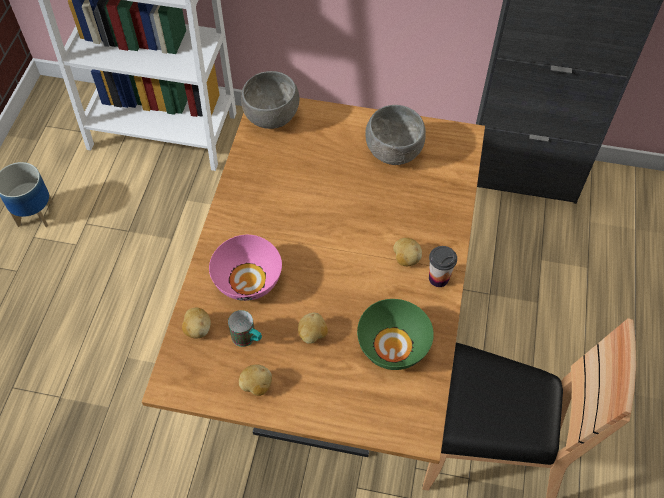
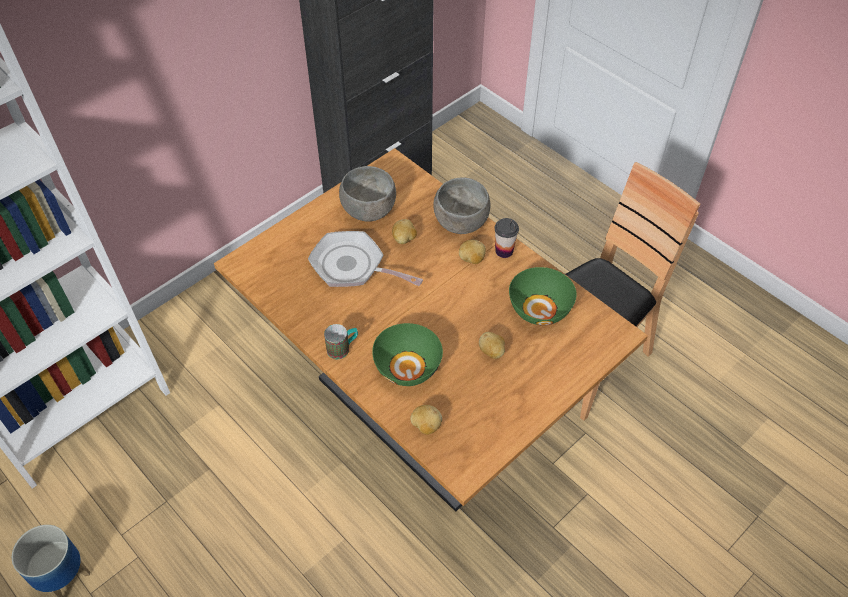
camera: 55 degrees left, 5 degrees down
(248, 281) = (408, 367): pink bowl -> green bowl
(248, 339) = (462, 396): mug -> mug (343, 348)
(256, 386) = (509, 412): potato -> potato (404, 239)
(271, 117) = (257, 265): grey bowl -> grey bowl (460, 223)
(323, 178) = (353, 266): none -> frying pan

